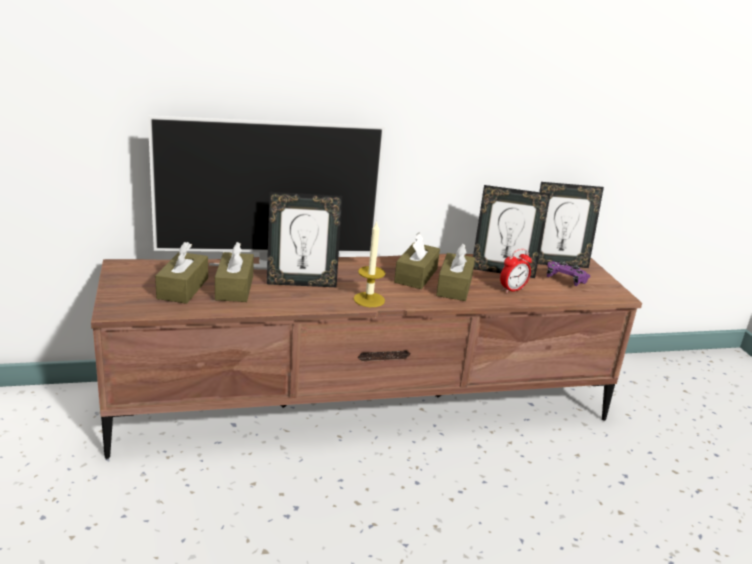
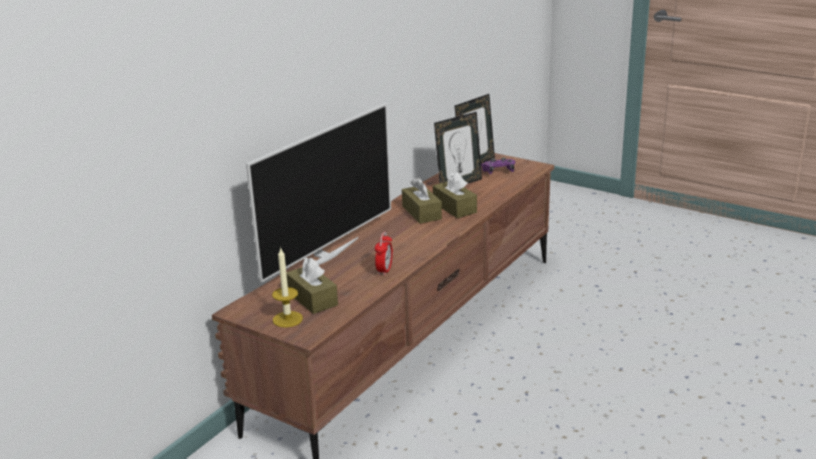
camera: 40 degrees left, 0 degrees up
(234, 288) = (341, 280): brown tissue box -> none
(301, 283) = (371, 254): picture frame -> none
(369, 299) = (429, 241): candle -> candle (287, 319)
(512, 289) = (485, 192): alarm clock -> alarm clock (384, 270)

